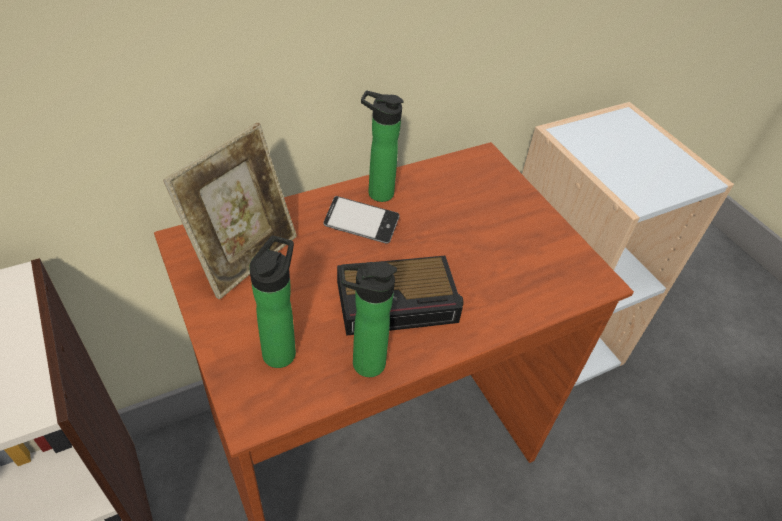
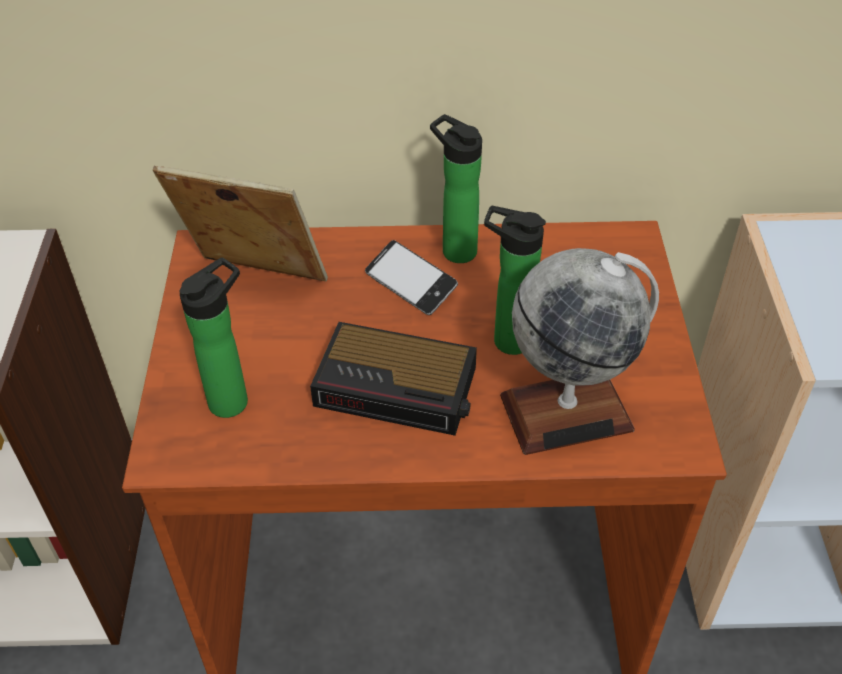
camera: 30 degrees right, 0 degrees up
(244, 256) = (255, 284): picture frame -> picture frame turned 135 degrees counterclockwise
(363, 364) = (312, 444): bottle -> bottle (506, 340)
(518, 282) = (566, 412): none -> globe

